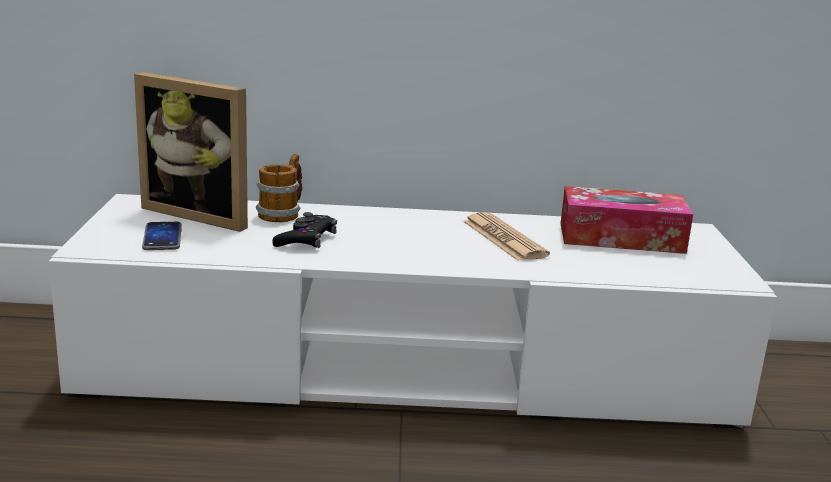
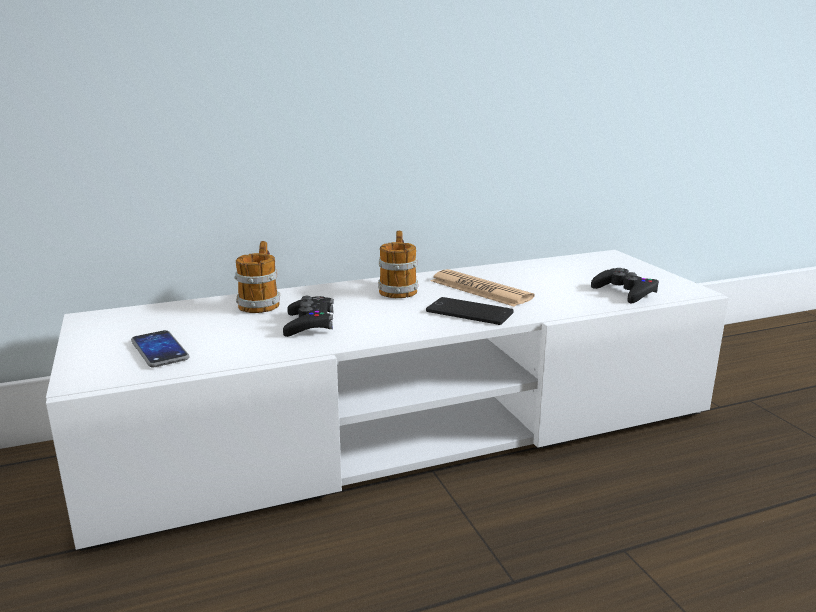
camera: 20 degrees left, 0 degrees up
(202, 214) = (180, 318): picture frame -> none
(422, 223) = (398, 289): none -> mug
(466, 257) = (469, 312): none -> phone
(621, 238) = (567, 272): tissue box -> none
(658, 269) = (624, 292): none -> black game controller

